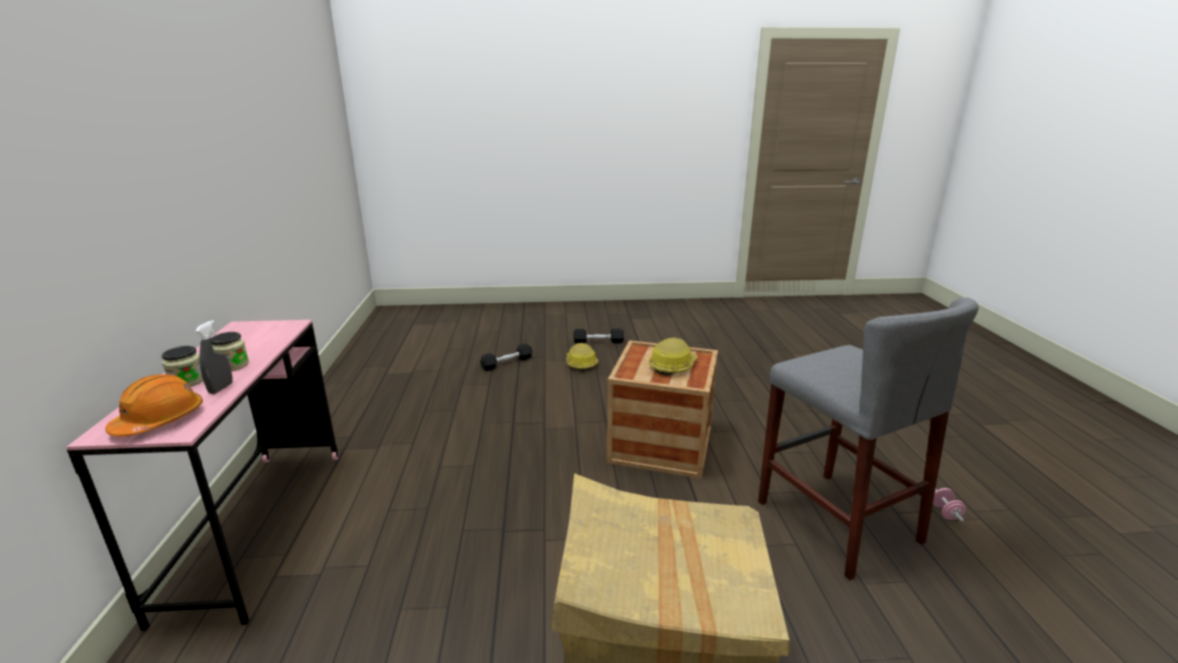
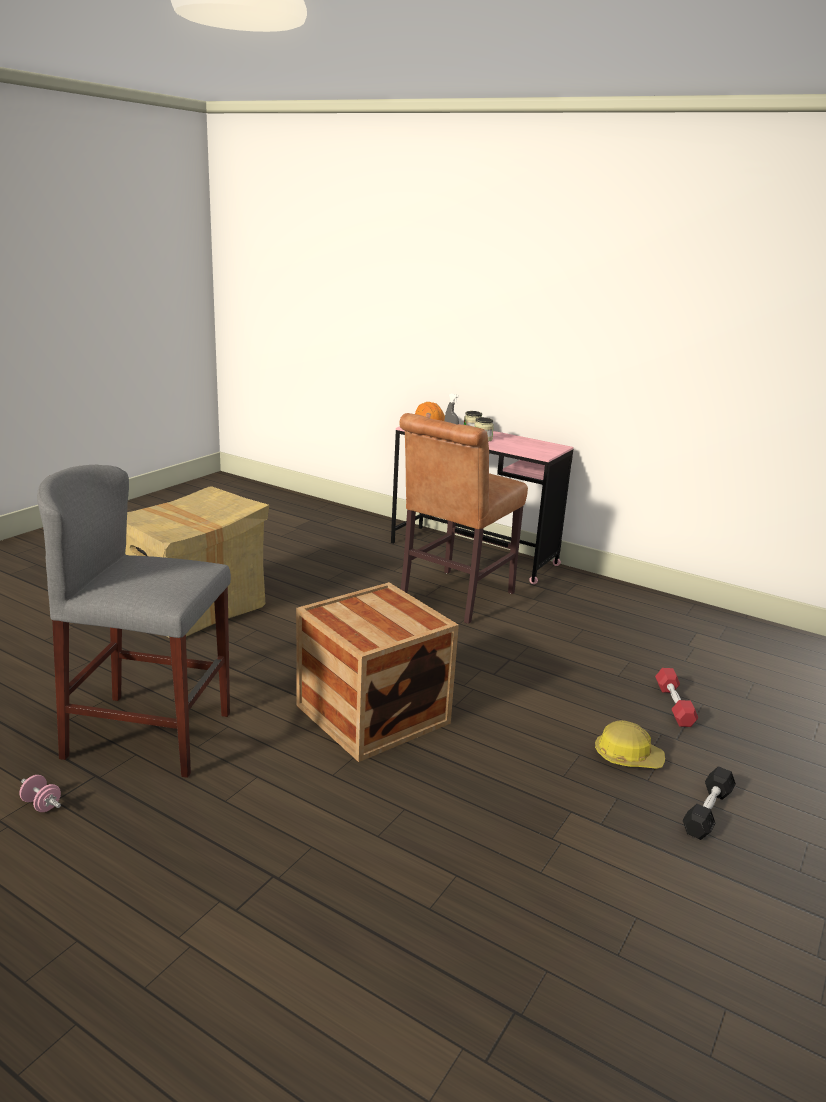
camera: 125 degrees right, 0 degrees up
(419, 489) = (453, 598): none -> brown chair
(507, 363) = (674, 705): black dumbbell -> red dumbbell
(672, 366) = (369, 620): hard hat -> none

